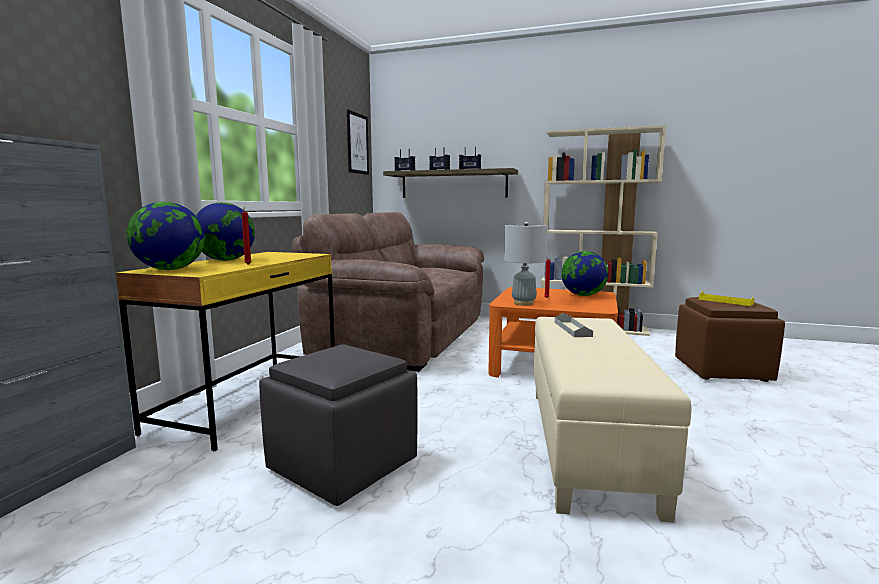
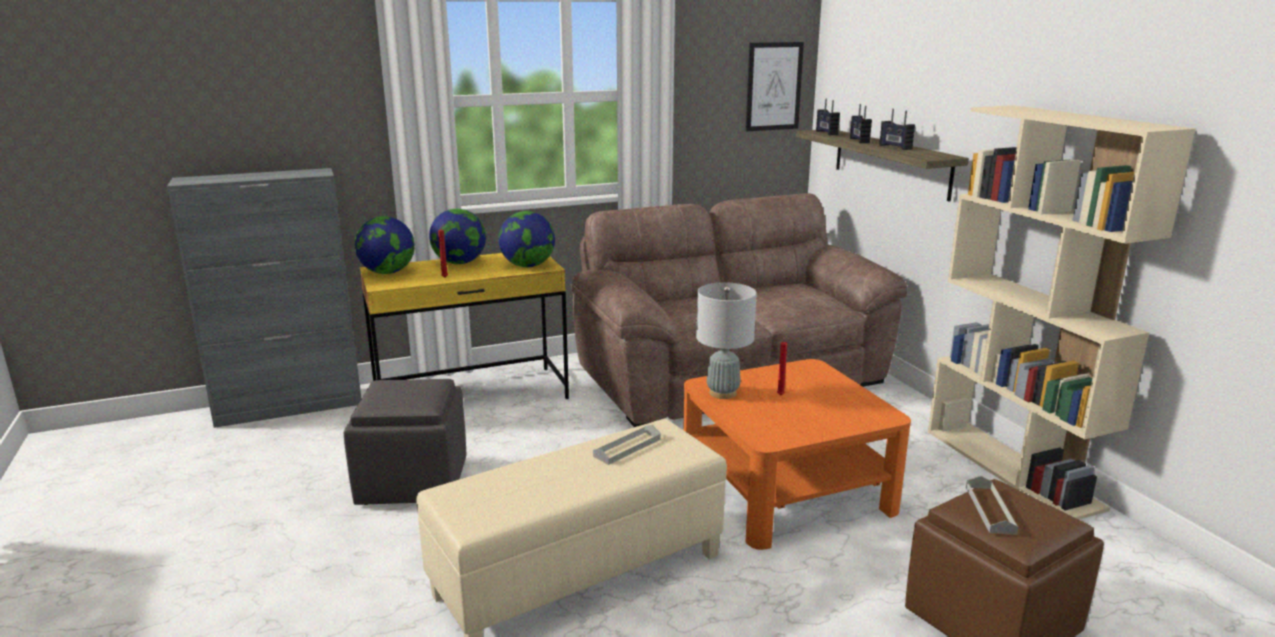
camera: 50 degrees right, 10 degrees up
(583, 295) = (842, 410): globe -> globe (528, 266)
(725, 301) = (990, 509): yellow tray -> grey tray

